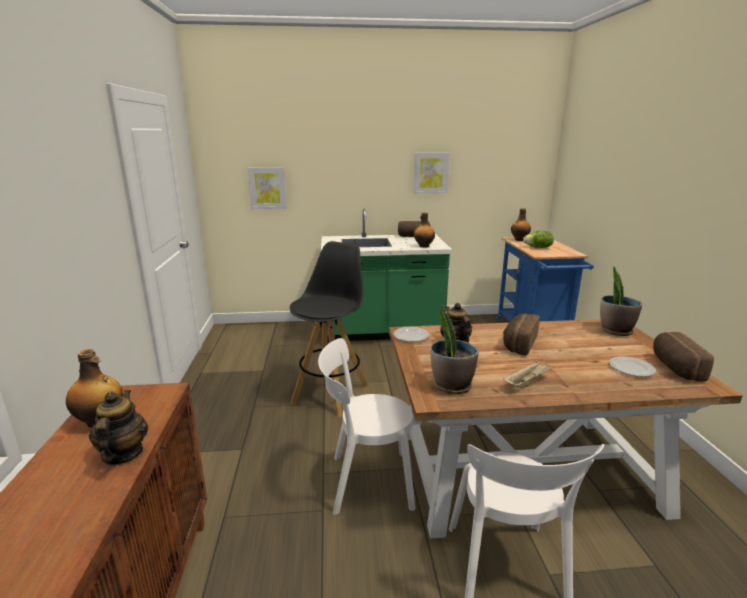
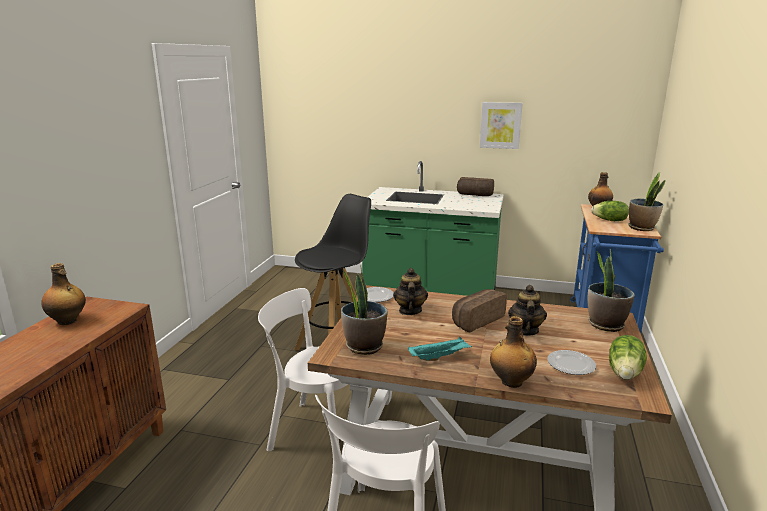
camera: 20 degrees right, 0 degrees up
(123, 454) = (62, 346): teapot -> teapot (525, 330)
(267, 188) = (329, 134): picture -> none
(423, 246) = (471, 207): bottle -> bottle (510, 382)
(526, 382) = (439, 357): beige tray -> turquoise tray
(567, 251) = (642, 228): none -> potted plant
(674, 367) = (625, 373): bread -> lettuce

